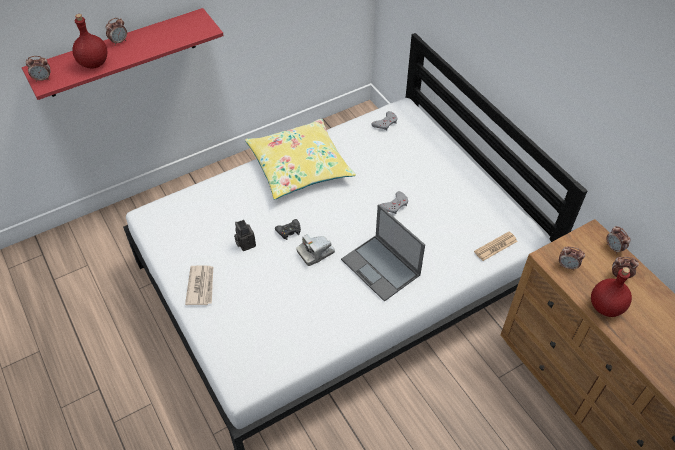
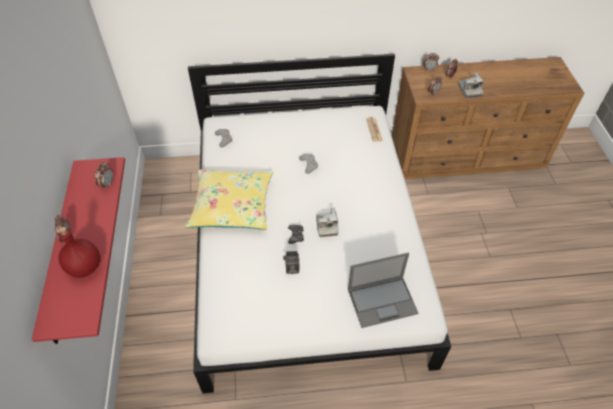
camera: 65 degrees left, 0 degrees up
(43, 79) = (72, 320): alarm clock -> alarm clock (107, 184)
(201, 286) = (320, 314): newspaper -> none
(381, 268) = (361, 193): laptop -> laptop (383, 301)
(606, 307) = (469, 90): red bottle -> camera

